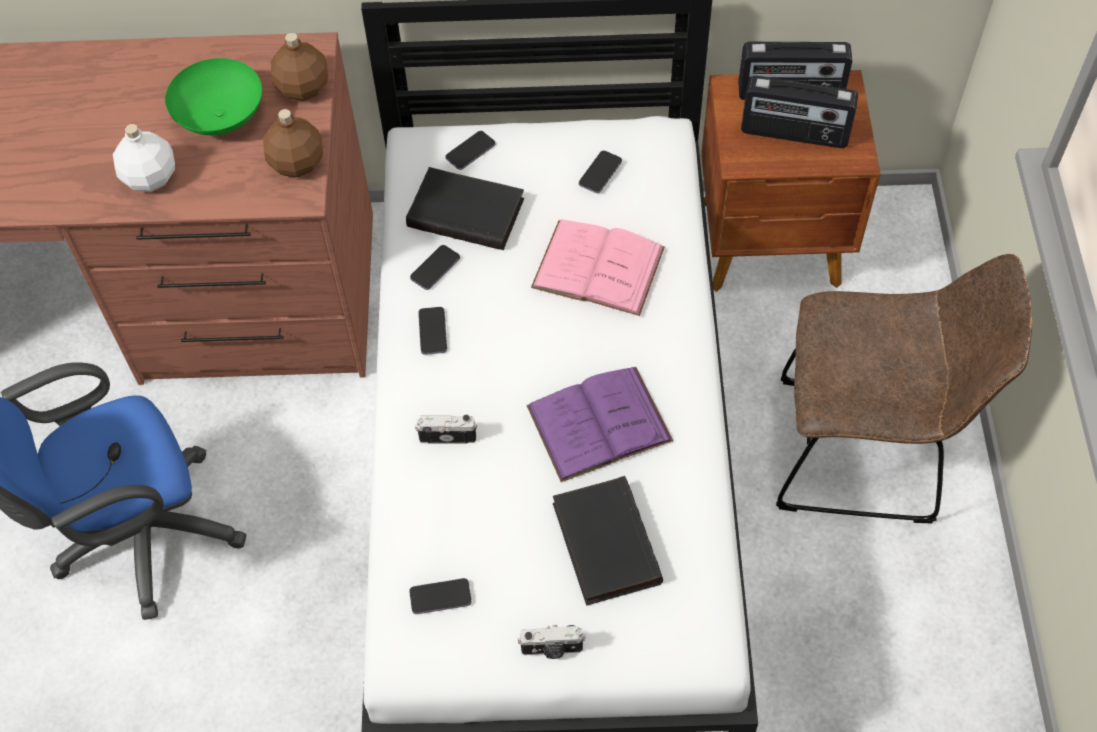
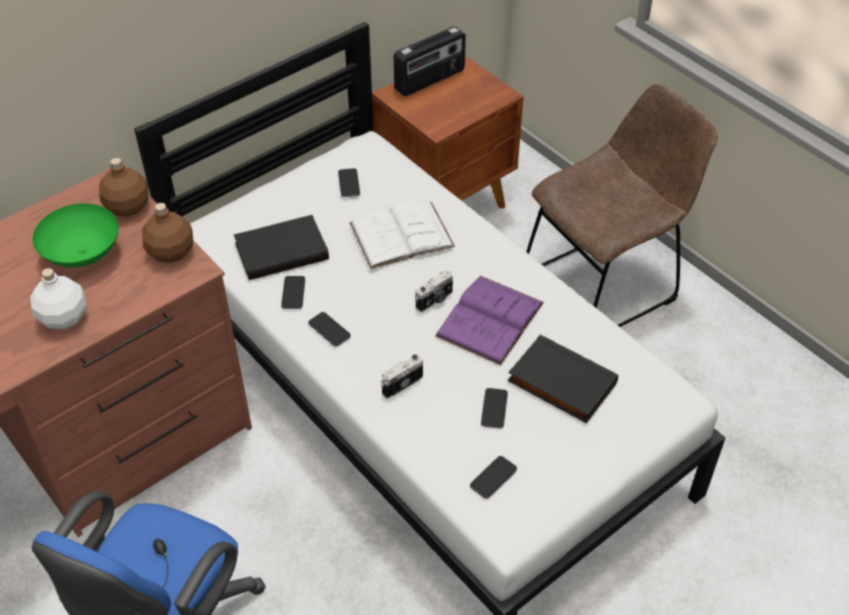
camera: 40 degrees left, 10 degrees down
(470, 151) = (249, 215): phone -> phone (494, 409)
(552, 649) = (592, 461): camera -> camera (435, 300)
(598, 267) = (401, 235): pink book -> white book
(794, 134) = (454, 99): radio -> none

